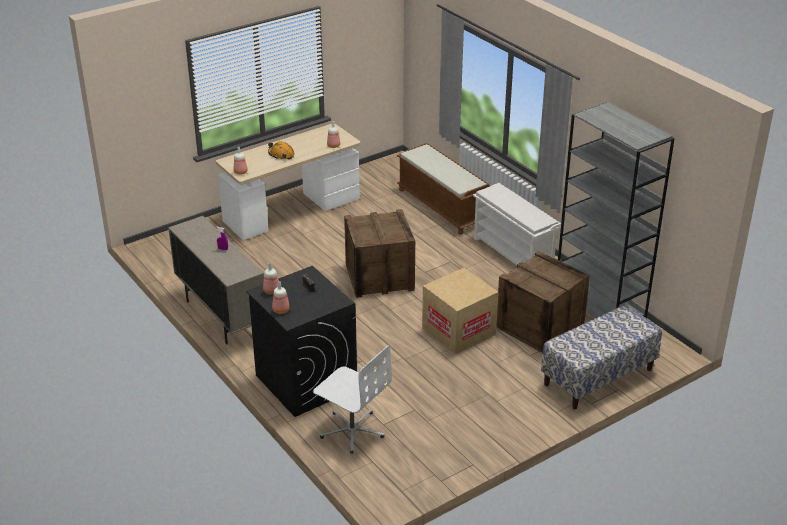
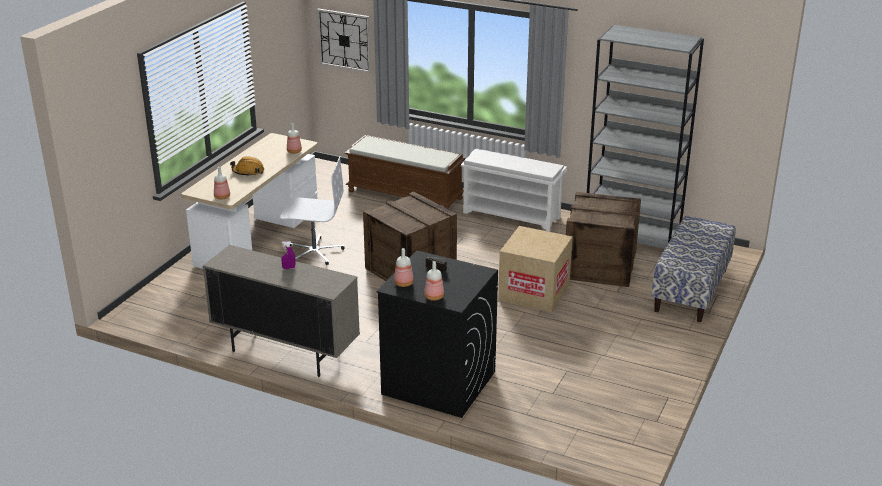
camera: 30 degrees left, 5 degrees down
(352, 430) = (530, 409): white office chair -> white office chair (314, 252)
(426, 53) = (344, 40): none -> wall clock

